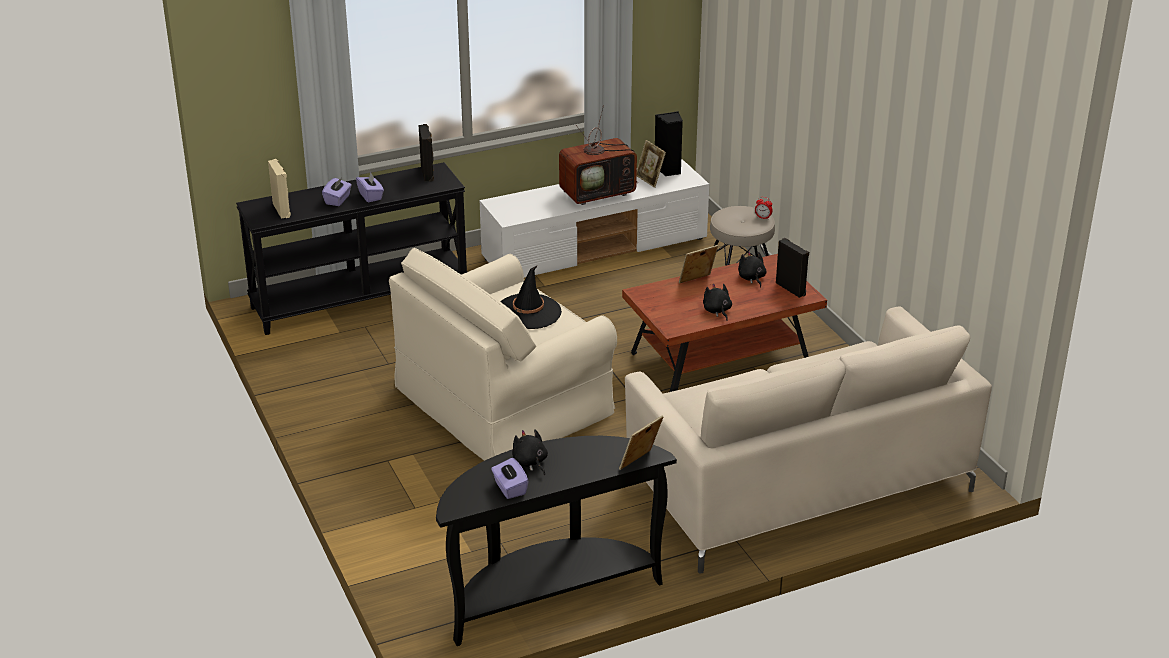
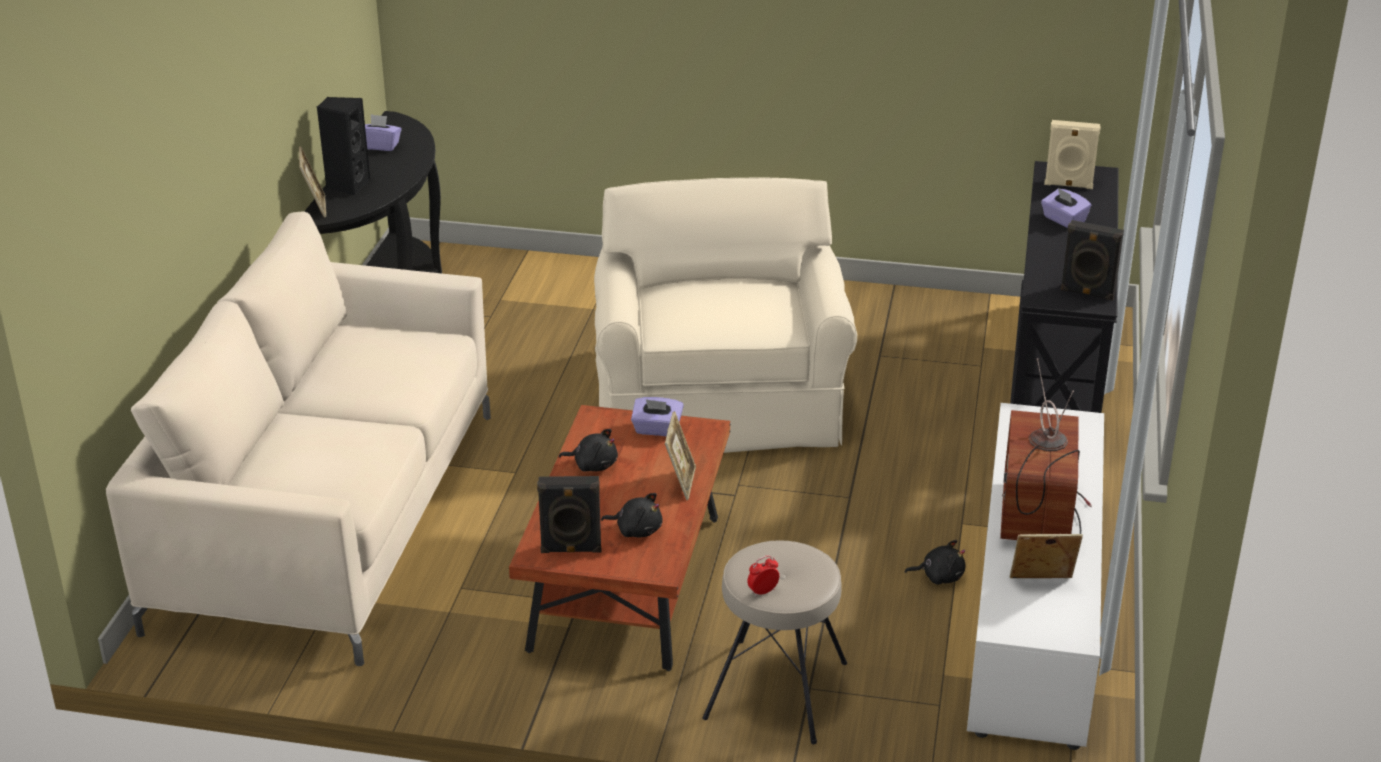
camera: 125 degrees right, 0 degrees up
(370, 196) = (1054, 241): purple tissue box -> purple tissue box (657, 429)
(528, 312) = (715, 306): black hat -> none
(530, 463) = (398, 164): black plush toy -> black plush toy (939, 576)
(668, 170) = (1063, 620): black speaker -> black speaker (347, 185)

